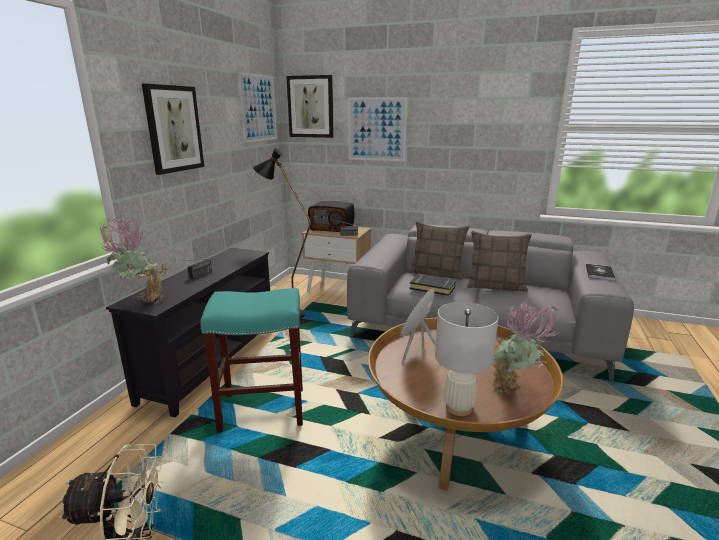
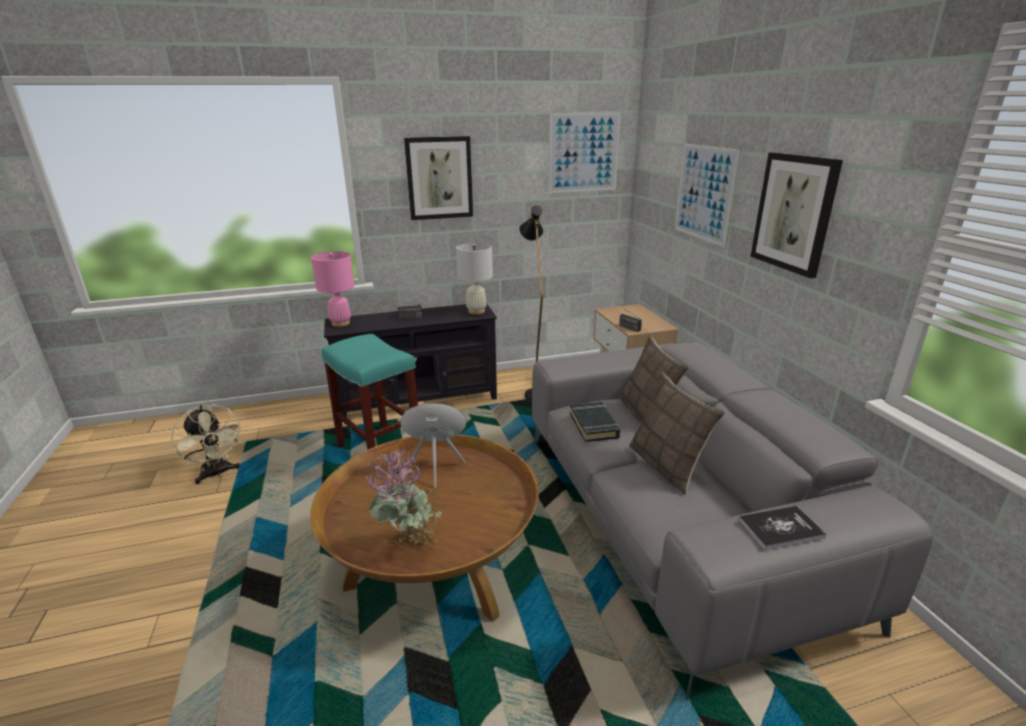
camera: 55 degrees right, 5 degrees up
(141, 302) = (340, 323): potted plant -> pink table lamp
(310, 107) = (655, 152): picture -> picture (794, 213)
(332, 228) = (636, 314): radio -> none
(459, 407) = (353, 520): white table lamp -> white table lamp (476, 311)

